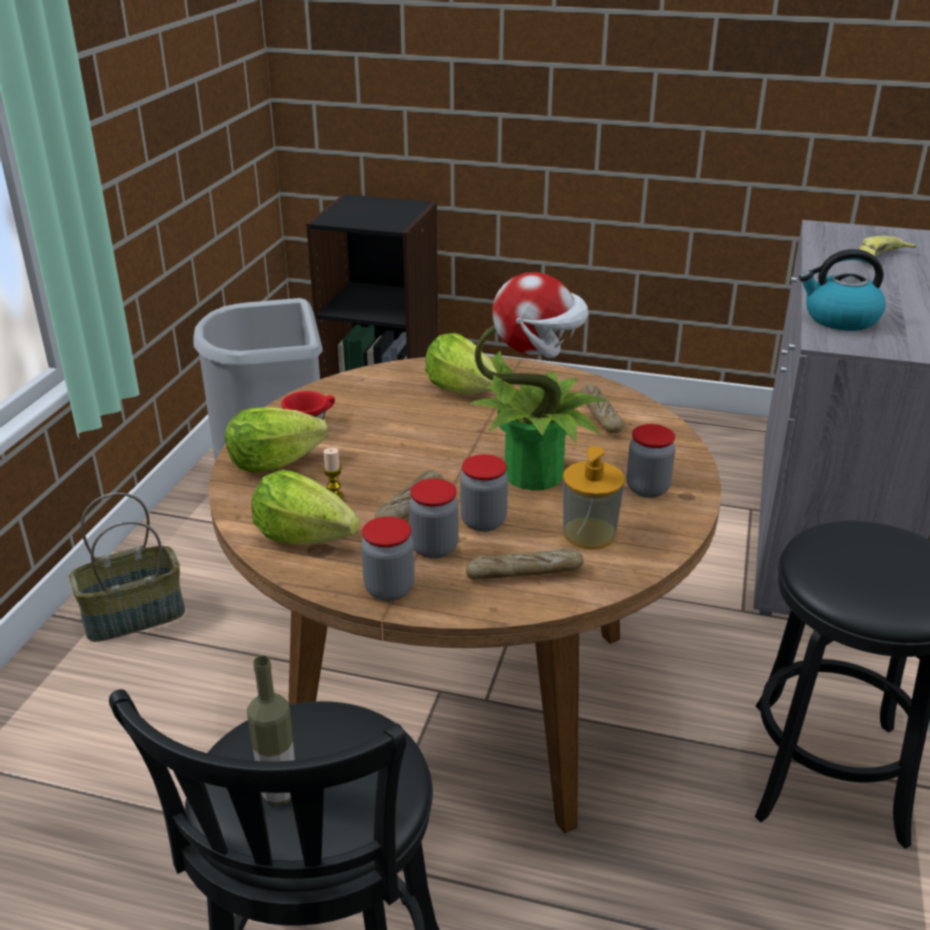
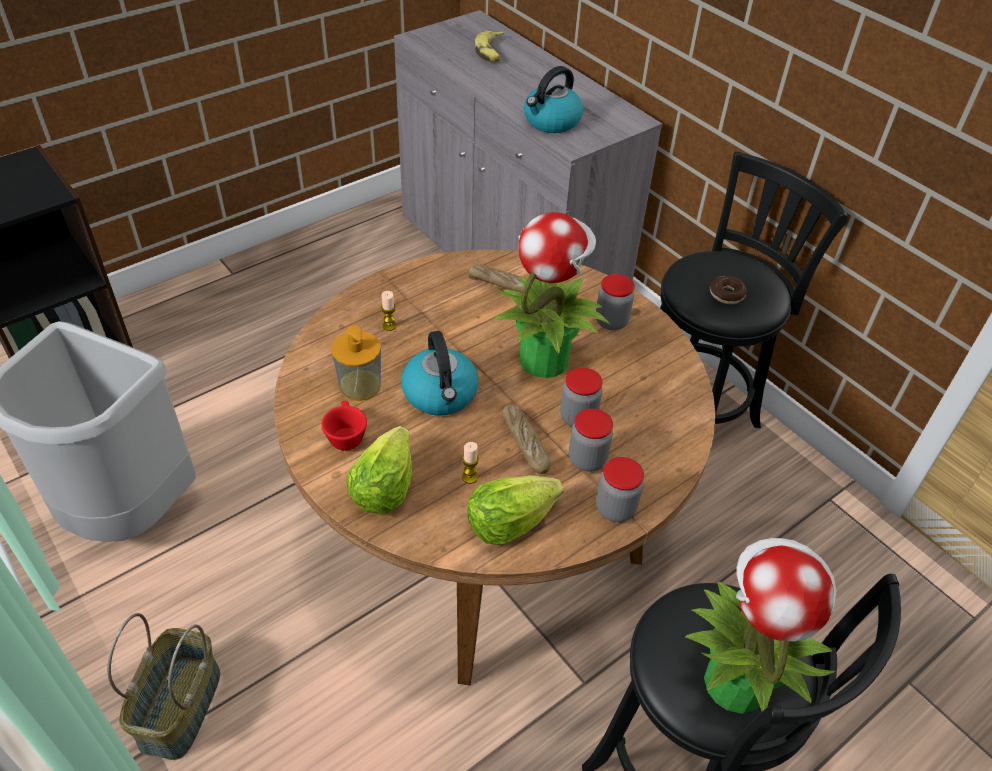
camera: 55 degrees left, 15 degrees up
(279, 793) = (734, 680): bottle -> potted plant
(414, 443) = (441, 394): none -> kettle
(461, 389) = (389, 326): lettuce -> candle
(524, 573) = (653, 432): bread -> none
(589, 533) = (636, 377): soap dispenser -> soap dispenser (360, 385)
(858, 569) = (726, 294): none -> donut

